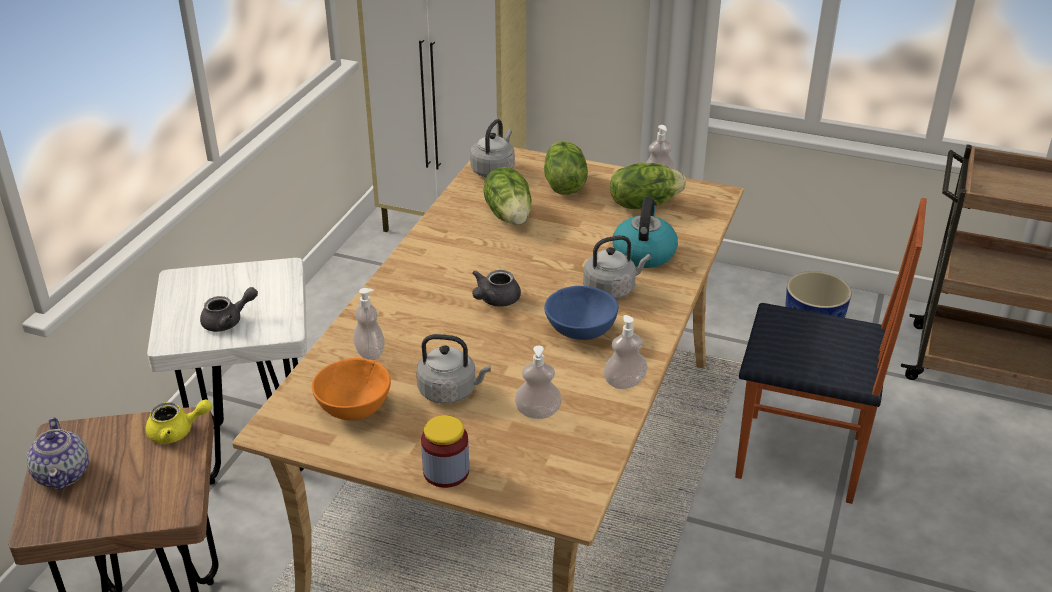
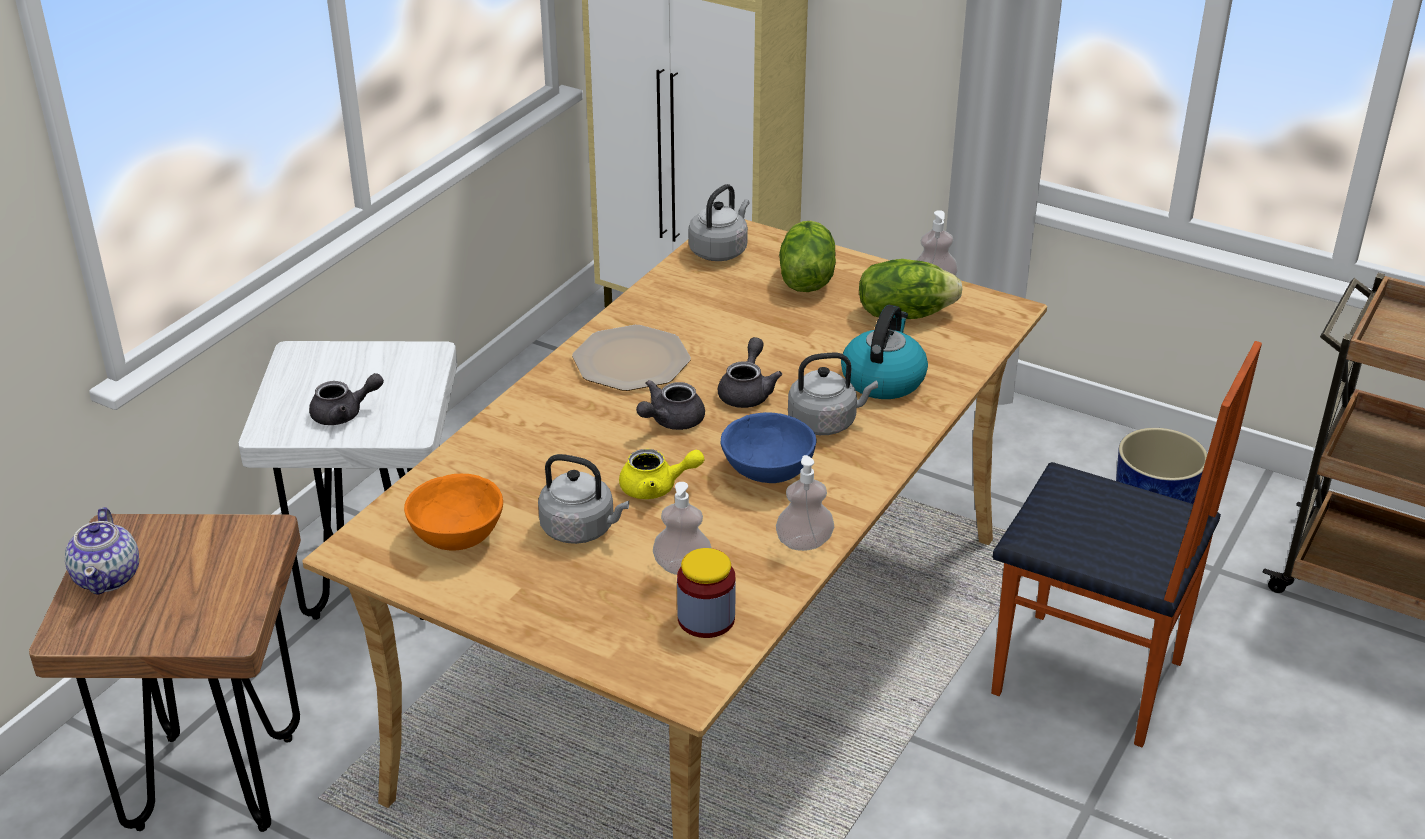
camera: 10 degrees right, 0 degrees up
(177, 432) = (251, 543): yellow teapot -> yellow teapot (656, 487)
(370, 353) = (496, 470): soap dispenser -> none
(446, 471) = (548, 626): jar -> jar (706, 619)
(451, 257) = (632, 360): none -> plate
(510, 215) = (723, 313): lettuce -> none
(546, 272) = (747, 392): none -> grey teapot

